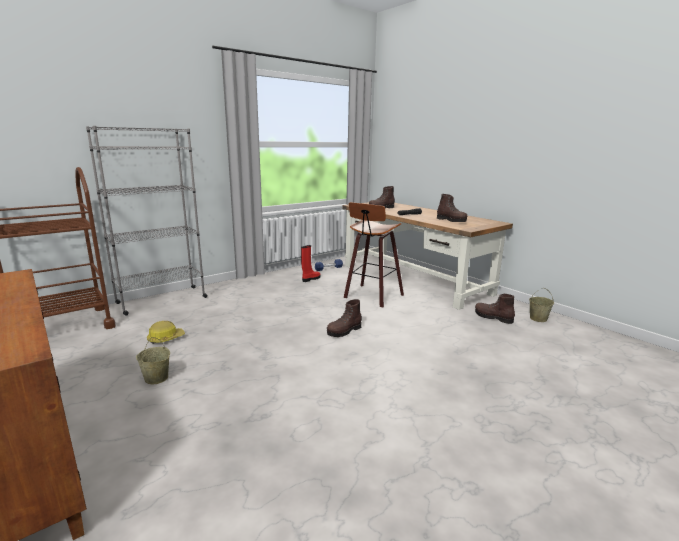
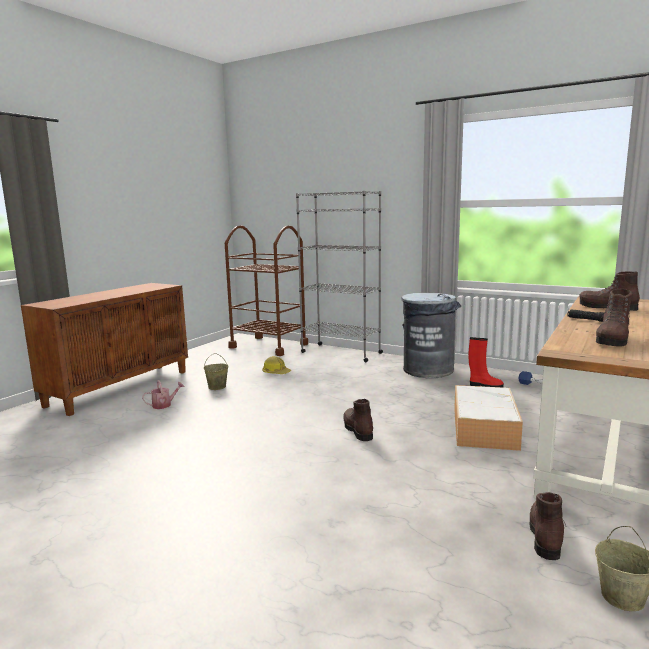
camera: 70 degrees right, 5 degrees down
(166, 423) = (164, 405): none -> watering can
(259, 284) = (428, 370): none -> grey trash can
(344, 331) = (357, 430): brown boot -> brown boot turned 45 degrees clockwise
(372, 296) = (483, 427): stool -> storage box

